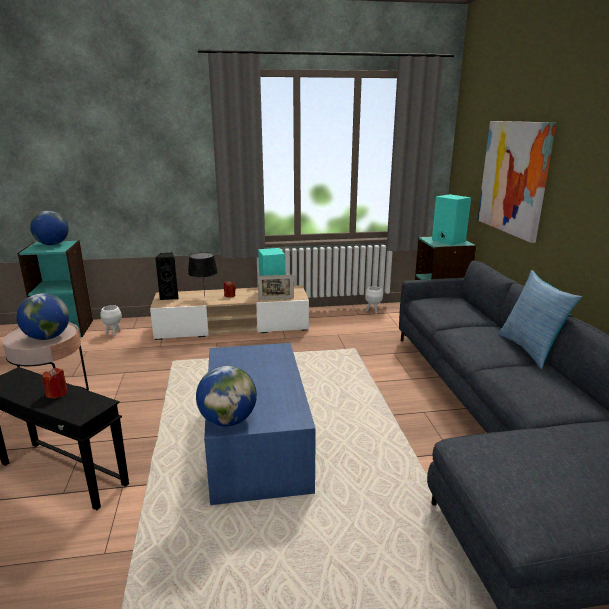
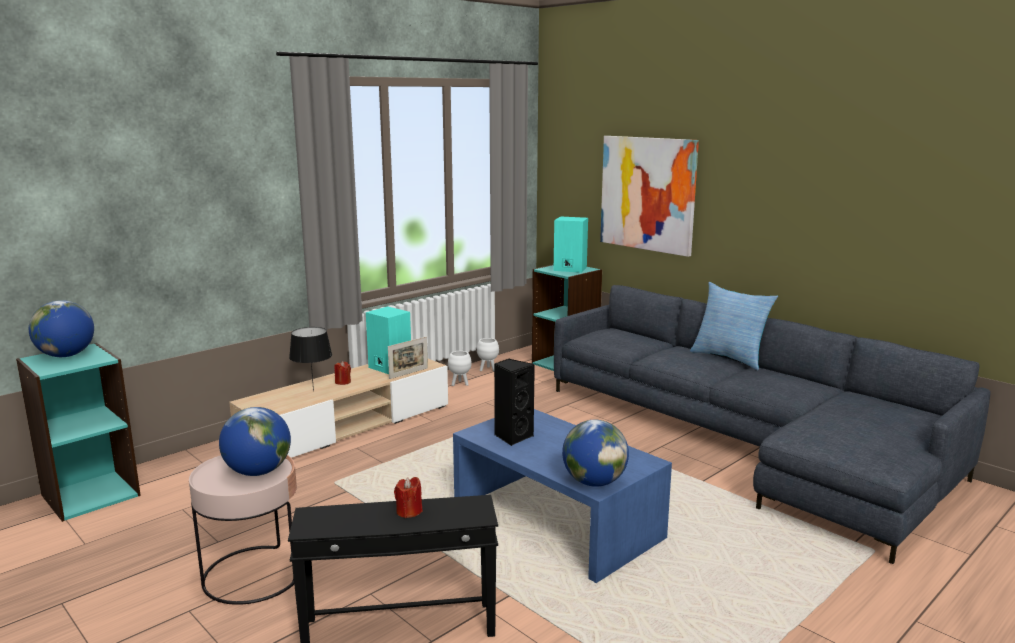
camera: 35 degrees left, 5 degrees down
(114, 333) = (185, 477): white planter -> white planter (460, 384)
(170, 297) = (262, 401): black speaker -> black speaker (512, 436)

